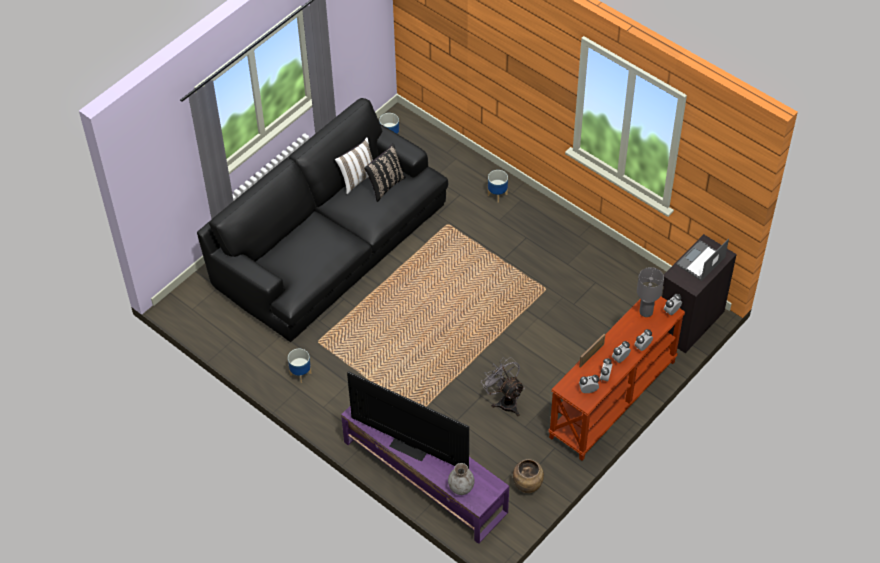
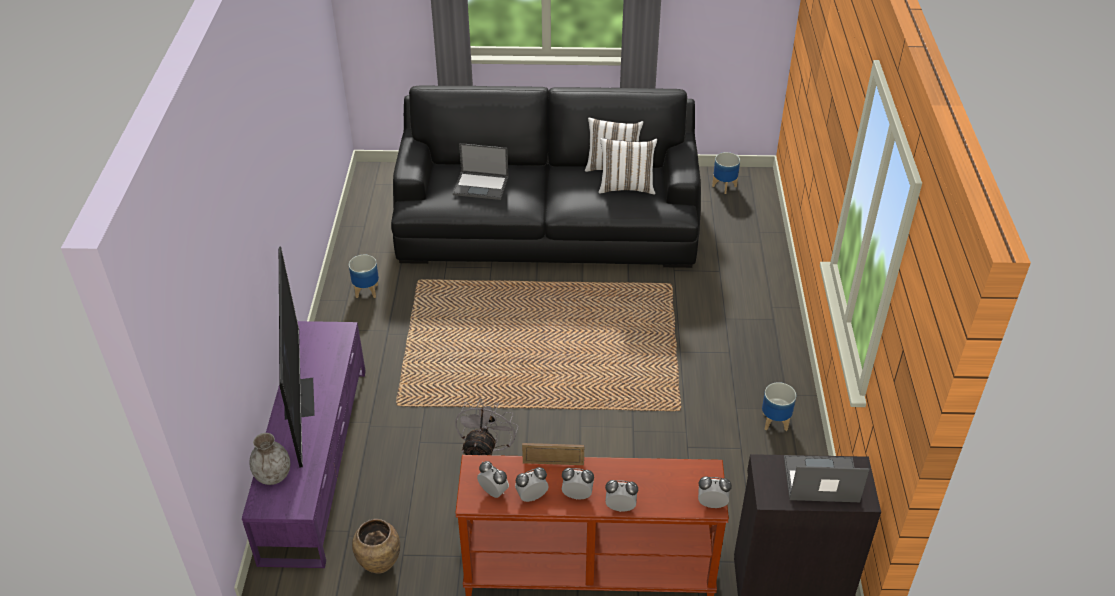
camera: 50 degrees right, 10 degrees down
(309, 252) = (481, 185): none -> laptop
(385, 185) = (626, 187): black pillow -> white pillow
(497, 194) = (756, 298): planter -> planter (775, 422)
(646, 312) = (681, 478): grey table lamp -> none

